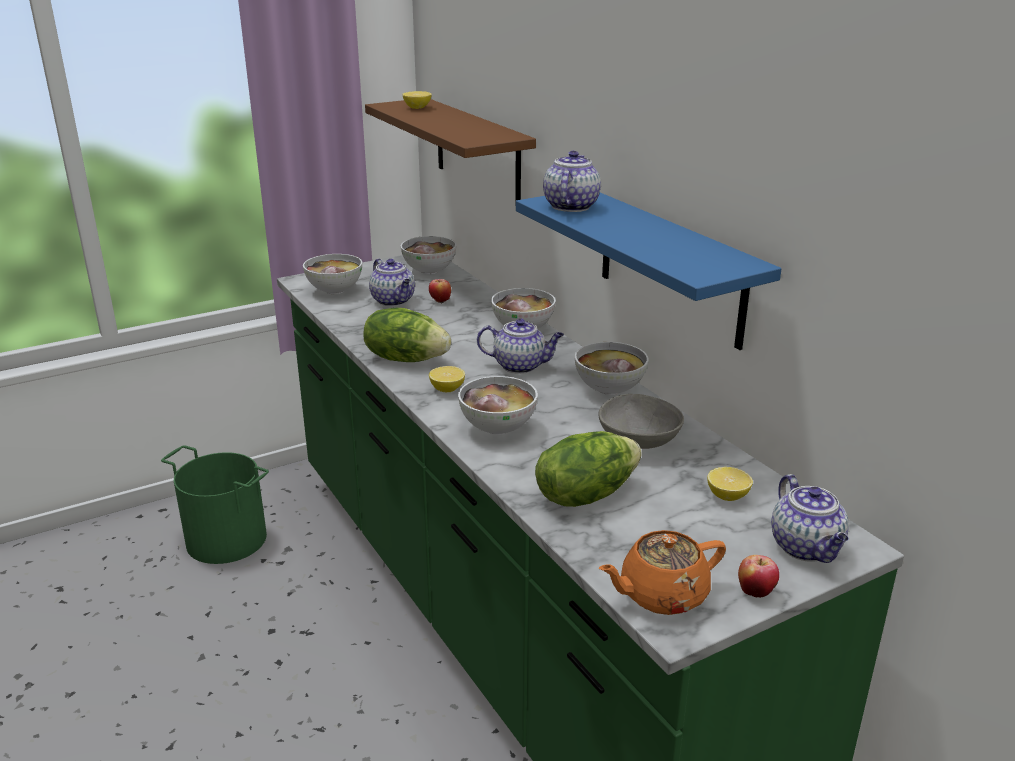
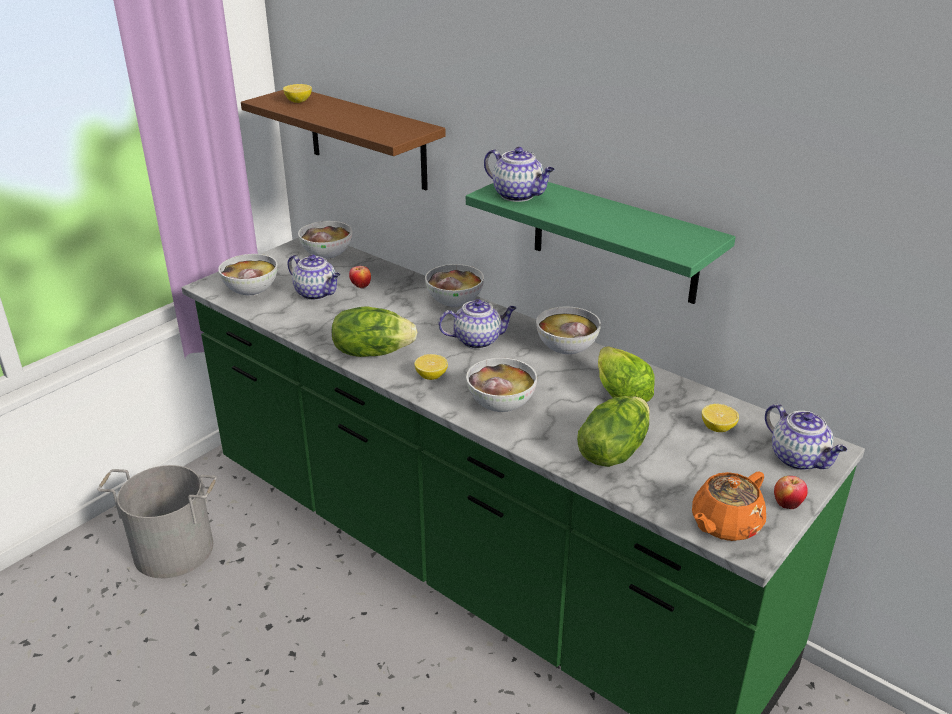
camera: 20 degrees left, 5 degrees up
(227, 538) = (174, 549): green bucket -> grey bucket
(570, 206) = (519, 195): teapot -> teapot turned 135 degrees clockwise
(637, 440) = (620, 393): grey bowl -> lettuce
(670, 267) = (614, 238): blue shelf -> green shelf

